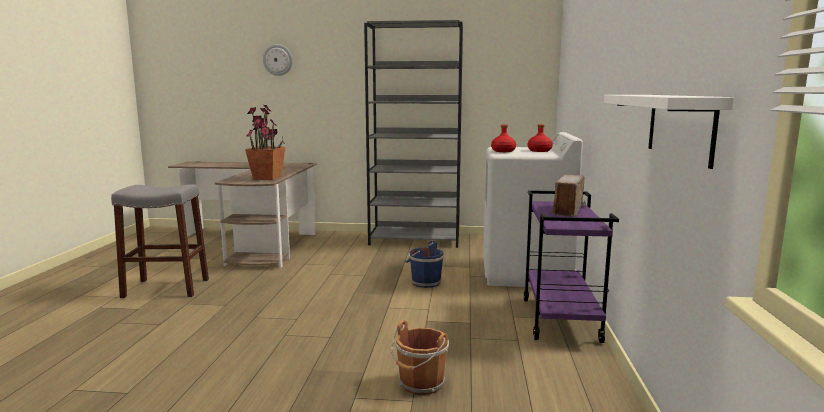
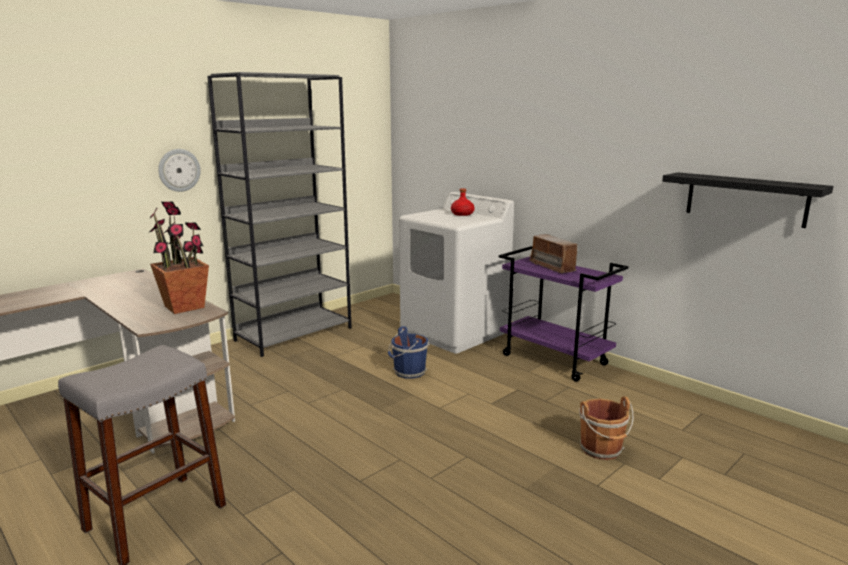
camera: 50 degrees left, 5 degrees up
(278, 60) = (60, 121): wall clock -> wall clock (179, 170)
(503, 151) = (442, 220): red bottle -> none
(680, 126) = (745, 199): white shelf -> black shelf

